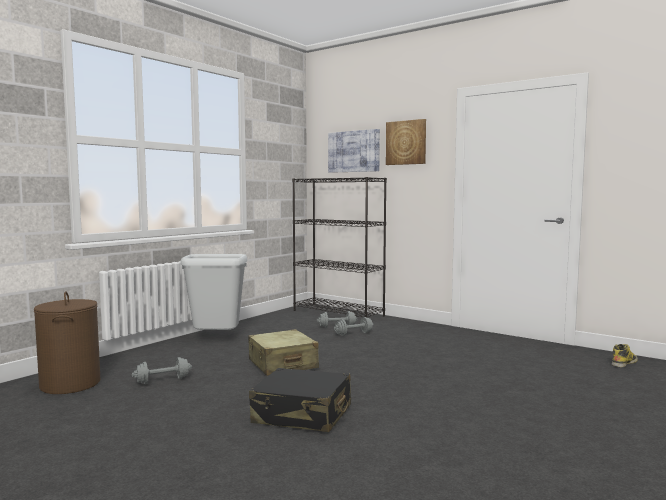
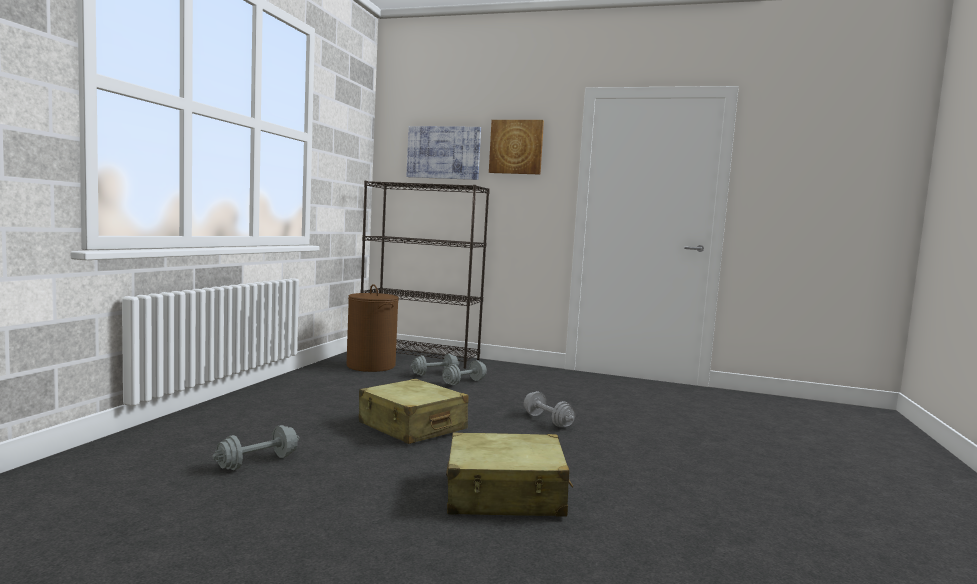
camera: 20 degrees left, 0 degrees up
(70, 384) = (100, 480): brown laundry basket -> brown laundry basket (371, 366)
(217, 339) = (286, 396): grey trash can -> none
(302, 414) = (505, 495): black suitcase -> beige suitcase
(390, 366) = (548, 421): none -> grey dumbbell
(624, 363) = (772, 403): boot -> none

